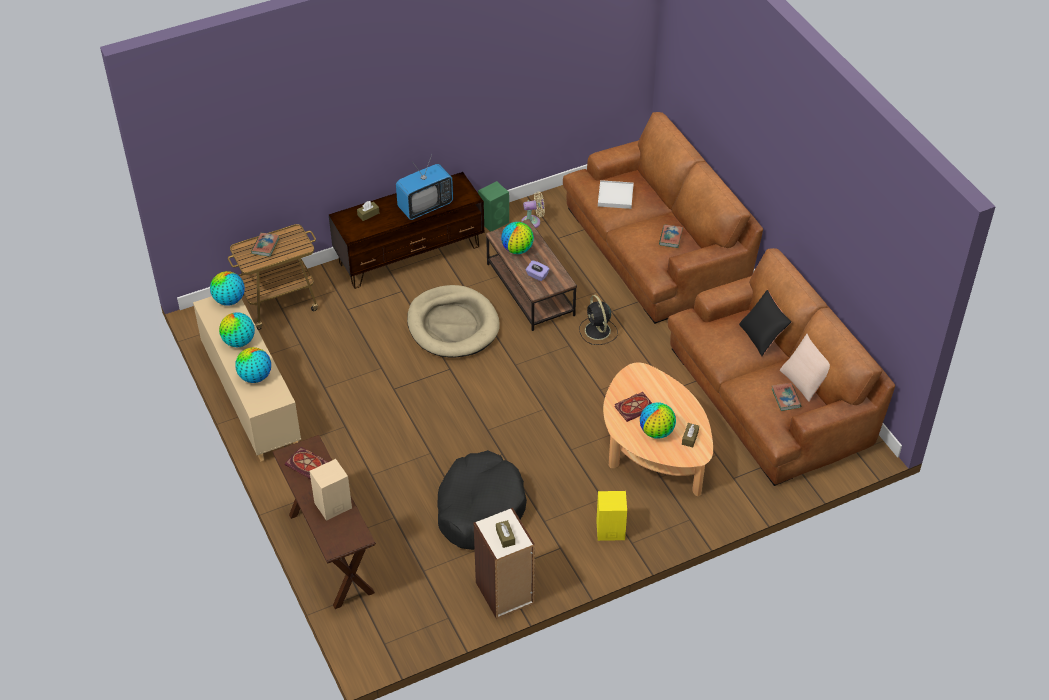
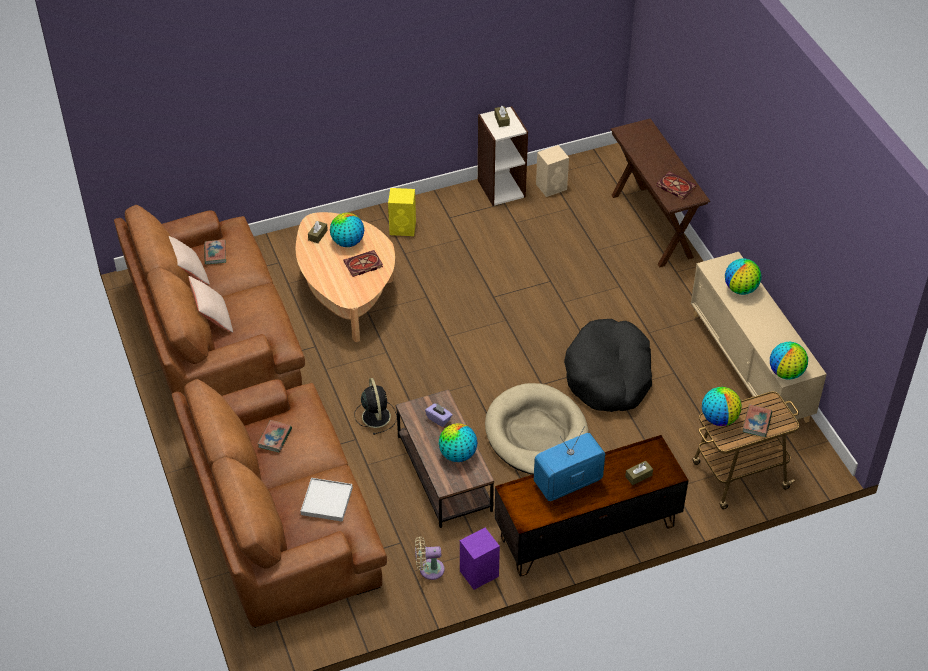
camera: 175 degrees left, 0 degrees up
(239, 342) = (765, 326): globe -> globe (719, 418)
(332, 506) = (649, 155): beige speaker -> beige speaker (552, 186)
(480, 509) = (518, 251): black dog bed -> black dog bed (609, 376)
(494, 221) = (478, 574): green speaker -> purple speaker
(762, 336) = (213, 318): black pillow -> beige pillow

